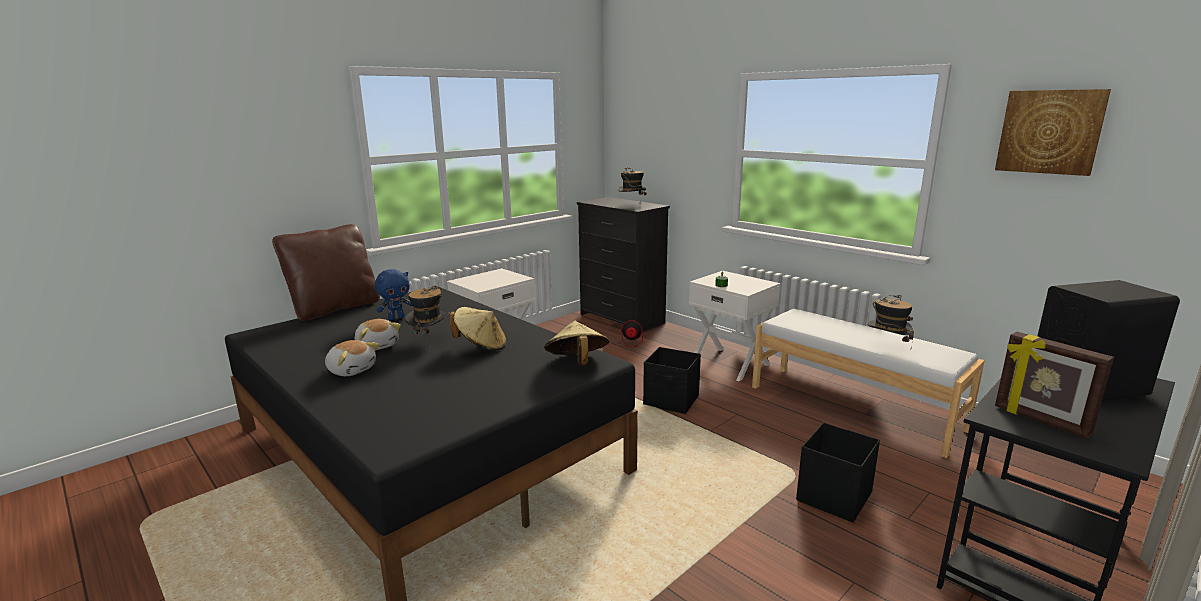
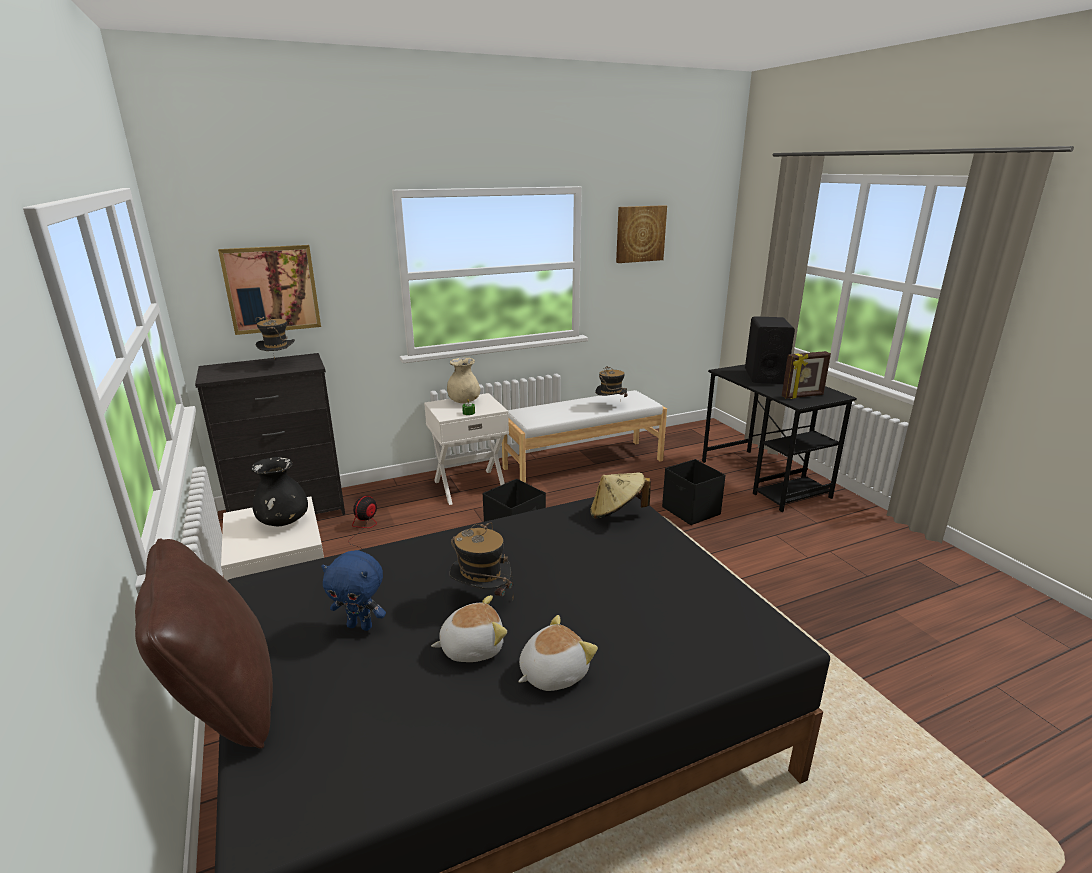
camera: 70 degrees left, 5 degrees up
(396, 318) = (361, 626): blue plush toy -> blue plush toy turned 120 degrees clockwise
(481, 346) = (534, 562): beige hat -> none
(498, 280) = (284, 522): none -> black vase
(653, 150) = (272, 289): none -> picture
(744, 280) = (464, 401): none -> beige vase

